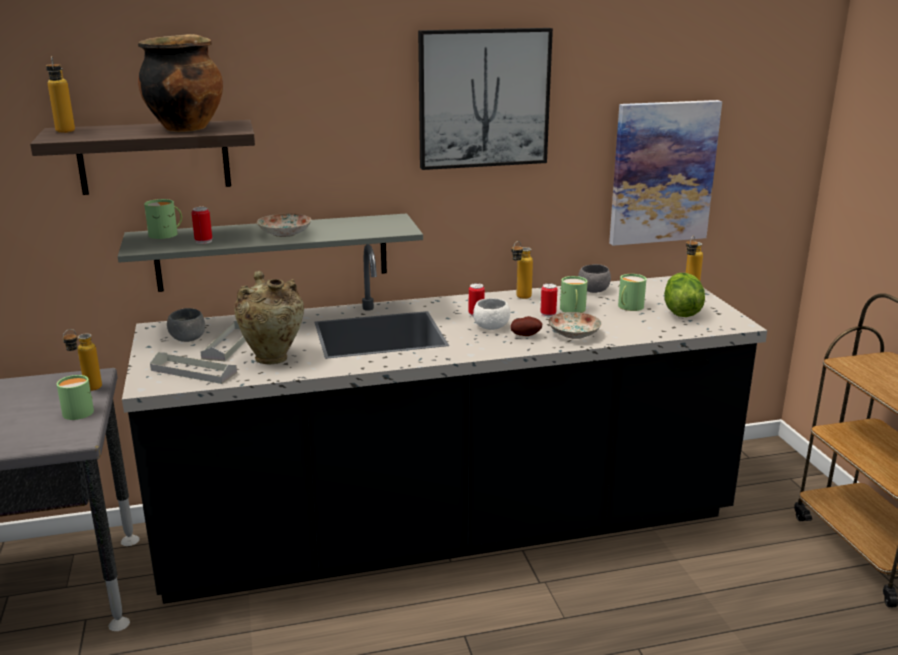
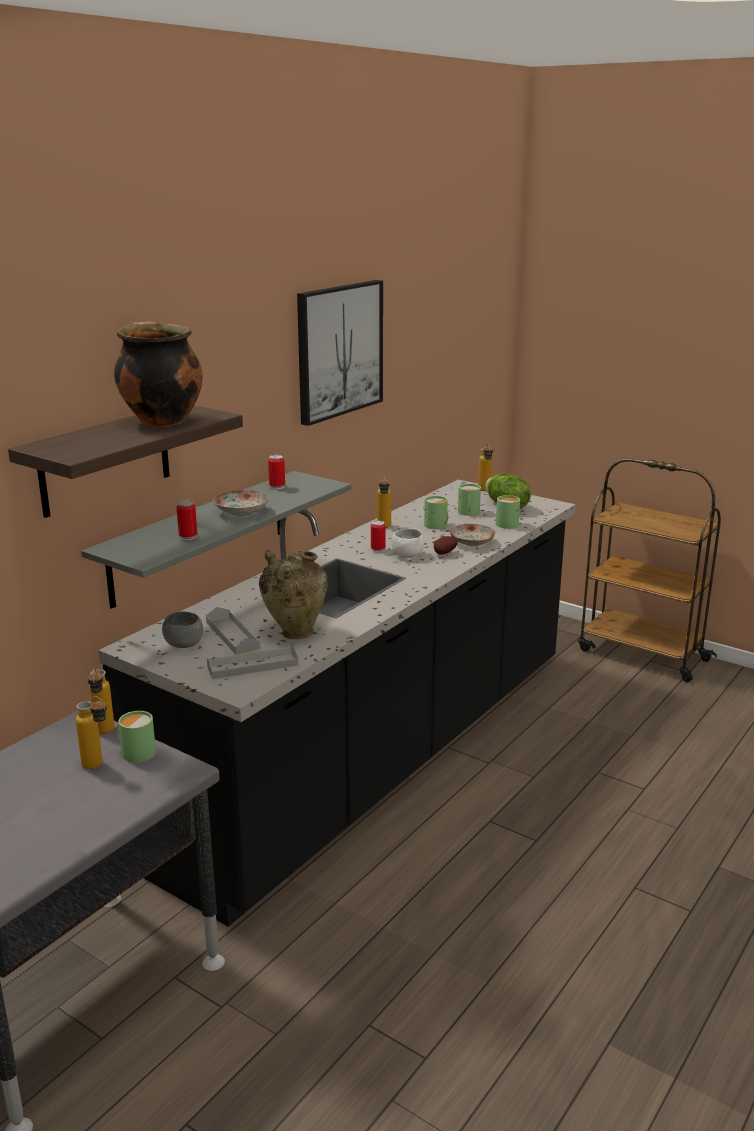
camera: 40 degrees left, 0 degrees up
(65, 132) = (58, 448): bottle -> bottle (98, 766)
(166, 234) = (133, 540): green mug -> green mug (508, 523)
(548, 314) = (427, 534): can -> can (277, 487)
(593, 290) = (422, 507): grey bowl -> none
(662, 172) = (440, 395): picture -> none

